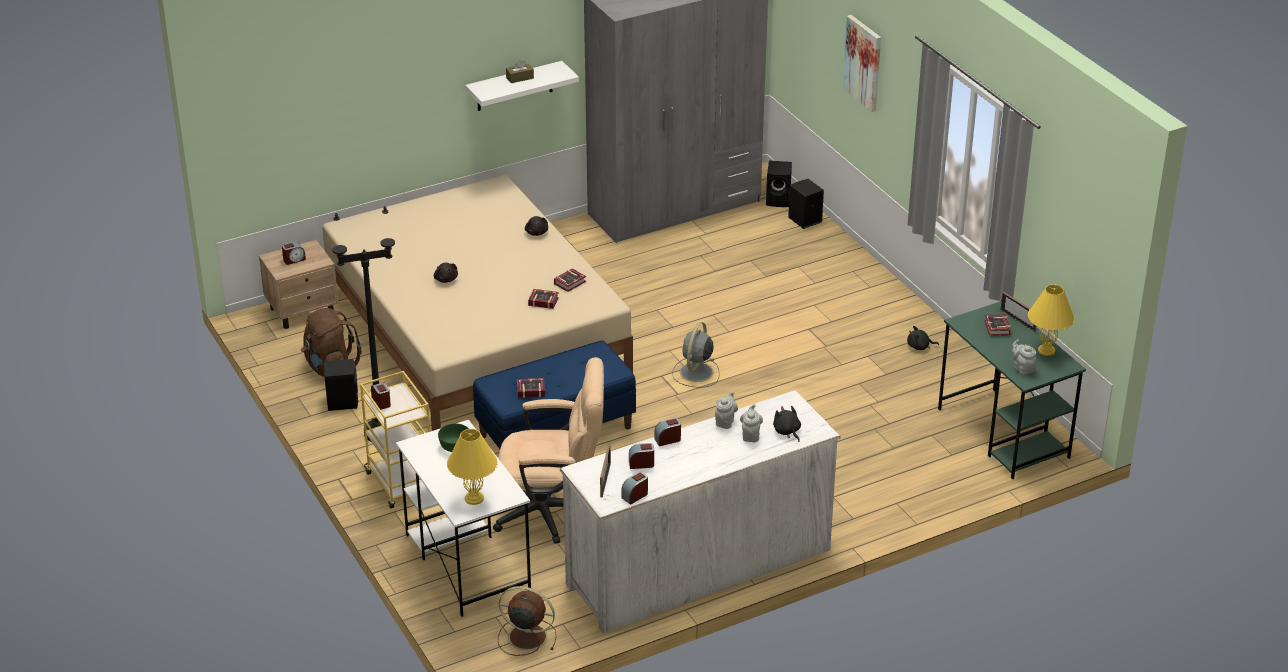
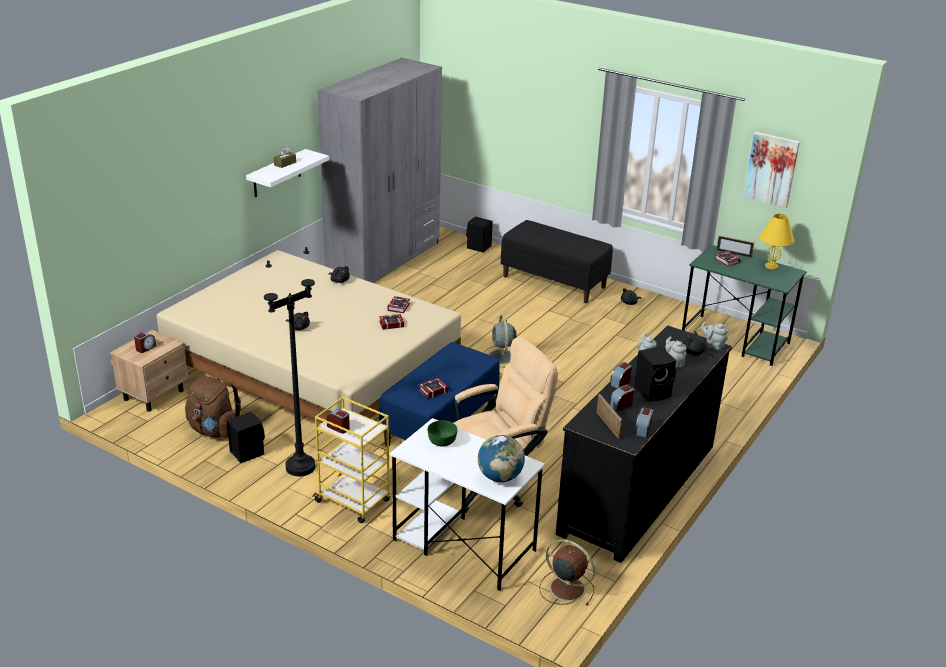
camera: 30 degrees left, 5 degrees down
(474, 499) = (500, 477): yellow table lamp -> globe
(525, 636) = (565, 588): brown fan -> brown fan turned 45 degrees clockwise
(698, 566) = (638, 488): white dresser -> black dresser
(779, 200) = (450, 239): black speaker -> black speaker (653, 392)
(853, 292) = (554, 281): none -> black bench
(863, 62) = (527, 111): picture -> picture (771, 169)
(1022, 368) = (770, 280): grey teapot -> grey teapot (713, 345)

